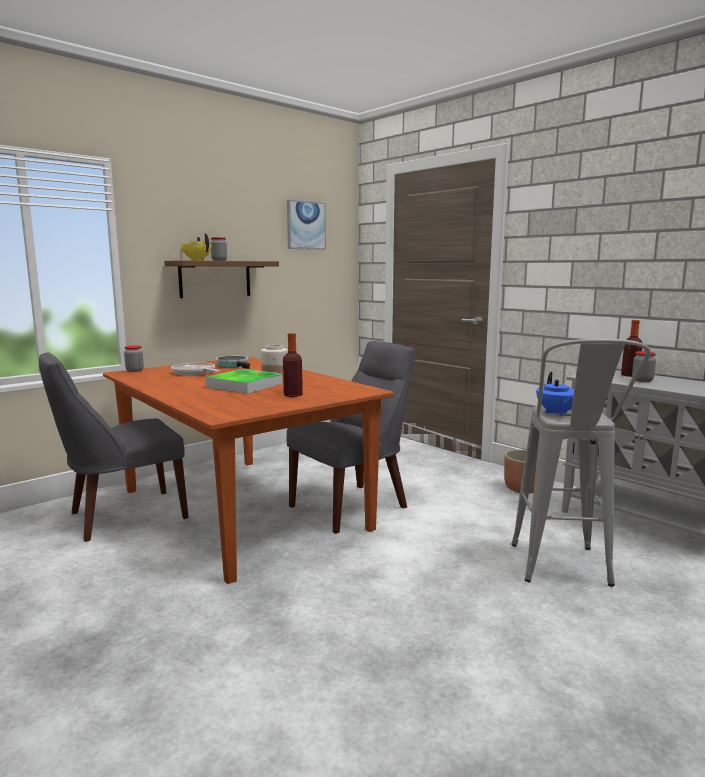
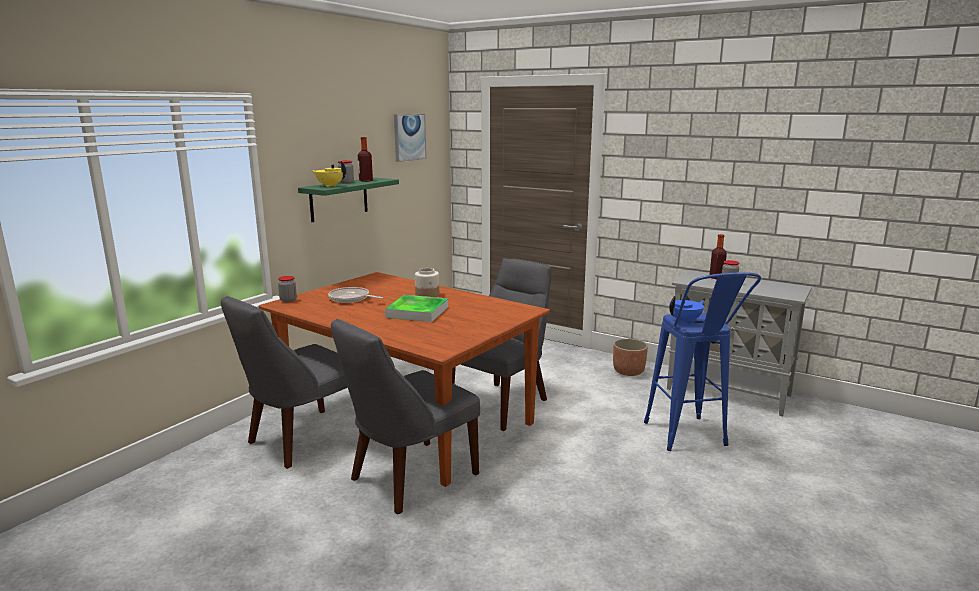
camera: 15 degrees left, 5 degrees up
(196, 569) = (409, 478): none -> grey chair
(215, 279) = (339, 199): brown shelf -> green shelf
(234, 365) = (376, 286): frying pan -> none
(293, 395) = (472, 320): bottle -> bottle (366, 181)
(557, 413) = (685, 321): blue teapot -> blue teapot turned 105 degrees counterclockwise
(563, 573) = (690, 440): grey stool -> blue stool

